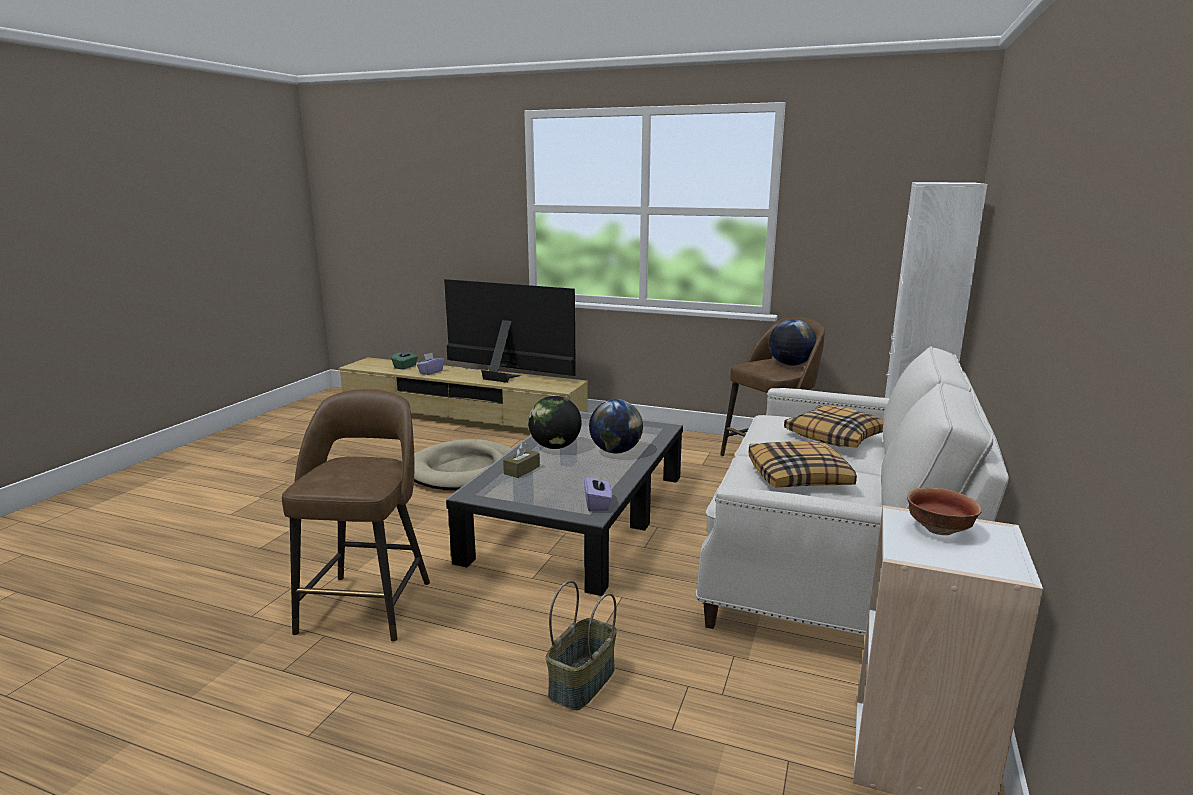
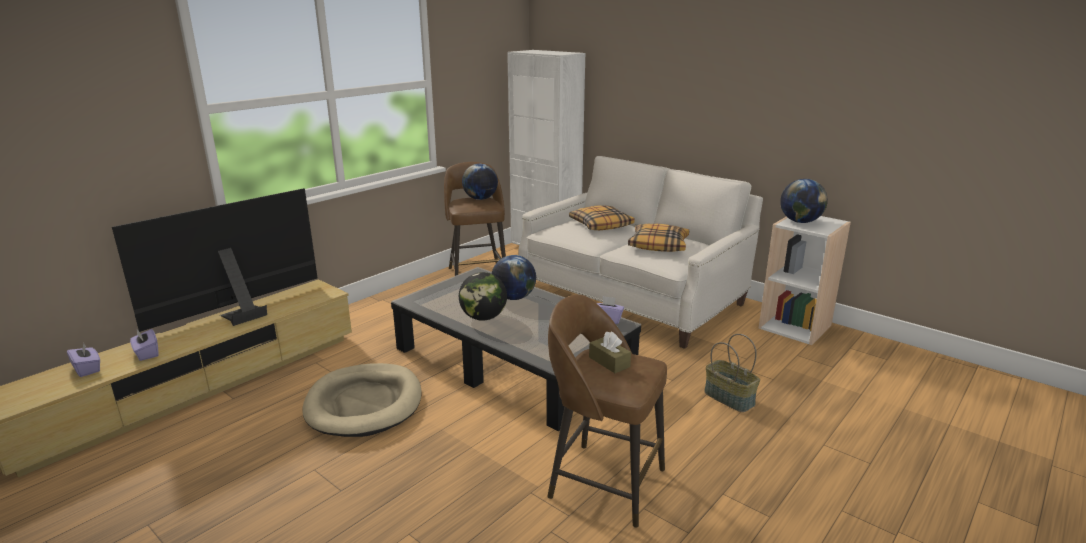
camera: 70 degrees left, 5 degrees up
(405, 367) = (87, 369): green tissue box -> purple tissue box
(522, 470) = (523, 337): brown tissue box -> brown tissue box (609, 362)
(939, 529) = (800, 221): bowl -> globe

